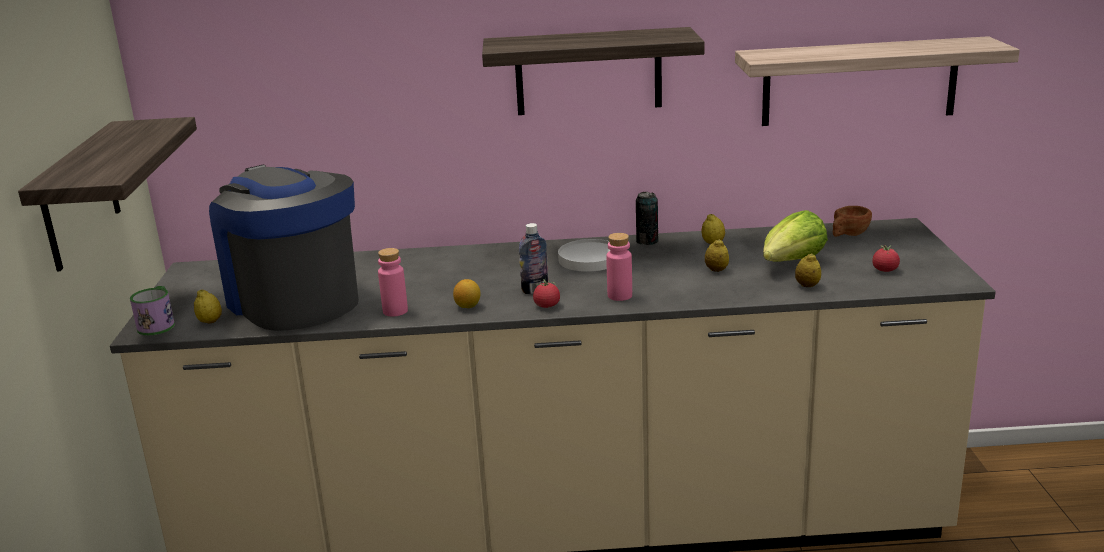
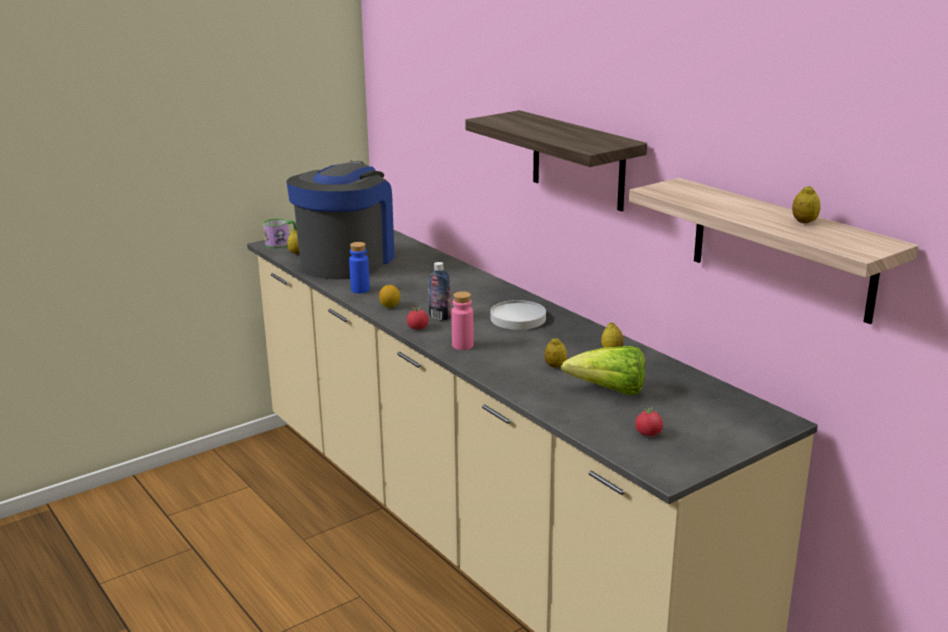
camera: 55 degrees right, 0 degrees up
(79, 196) = (257, 147): shelf -> none
(395, 311) = (360, 290): pink bottle -> blue bottle
(647, 241) = (581, 328): can -> none
(807, 286) = (568, 407): lemon -> lemon (804, 222)
(848, 235) = (714, 401): brown cup -> none

